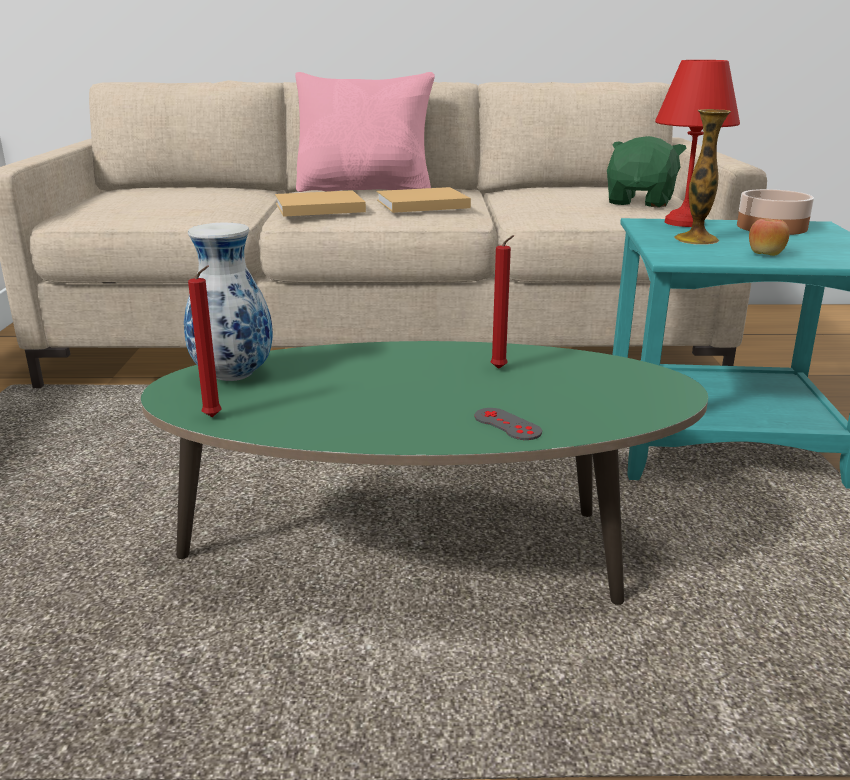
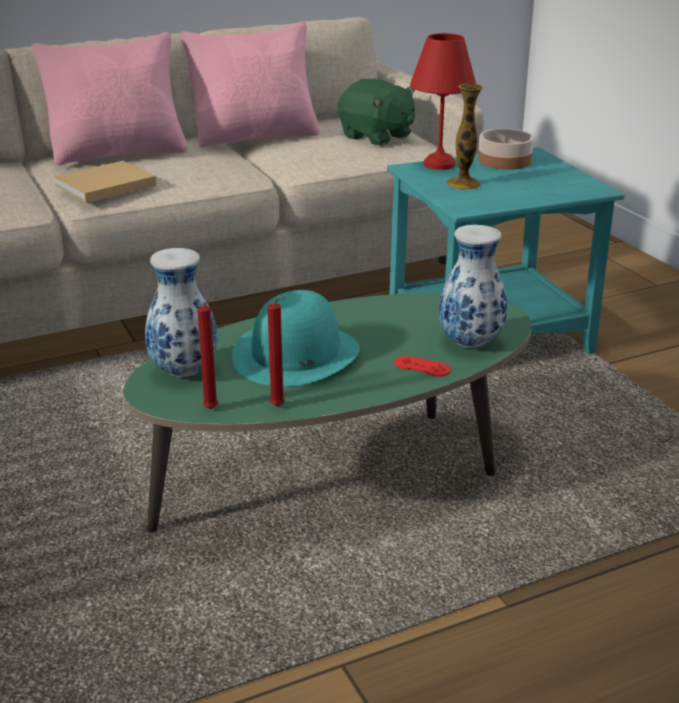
camera: 25 degrees left, 5 degrees up
(370, 383) = (296, 354): none -> turquoise hat
(419, 204) = (194, 167): beige book -> none
(500, 369) = (377, 322): red candle -> red candle (279, 407)
(507, 424) = (422, 366): grey game controller -> red game controller
(513, 192) = (256, 137): none -> pink pillow
(599, 411) = (471, 343): none -> vase
(641, 202) = (376, 137): green plush toy -> green plush toy turned 135 degrees clockwise
(765, 254) = (522, 194): apple -> none

